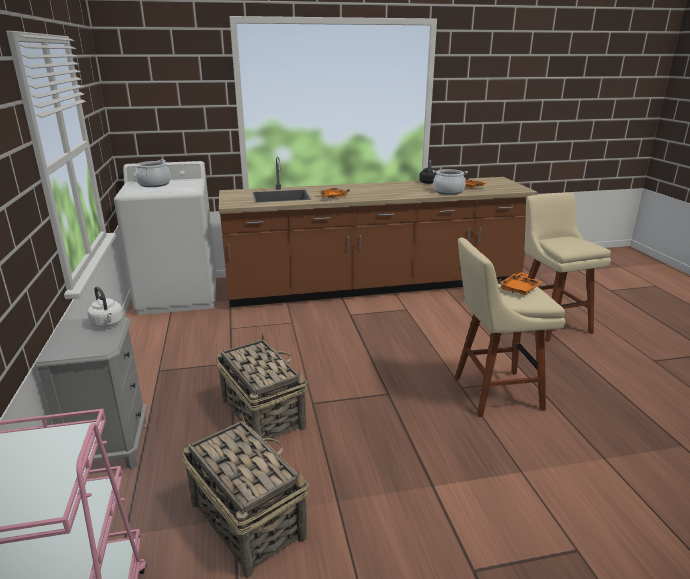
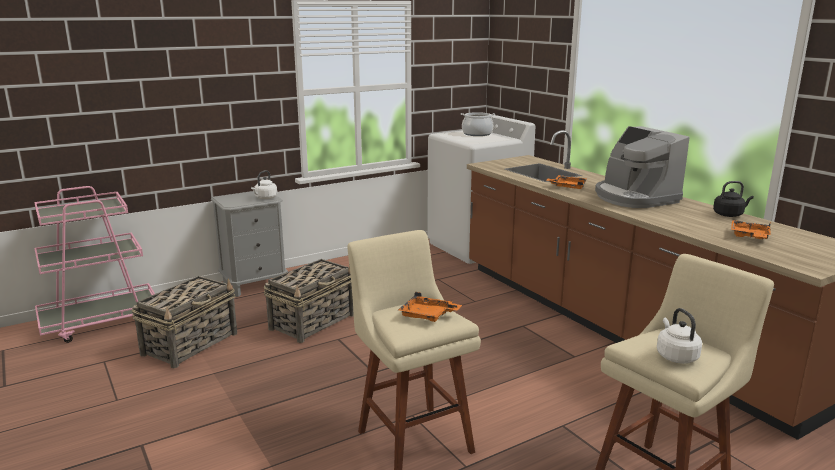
camera: 70 degrees right, 5 degrees down
(376, 190) = (634, 197): none -> coffee machine
(448, 191) = (697, 227): cooking pot -> none
(580, 244) = (675, 356): none -> white kettle

